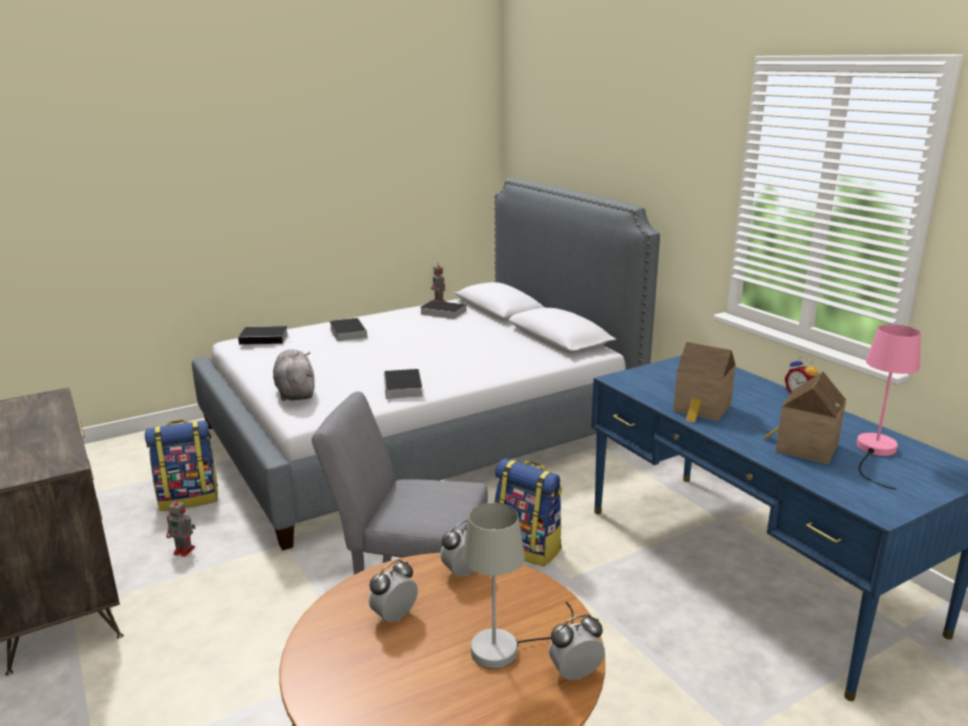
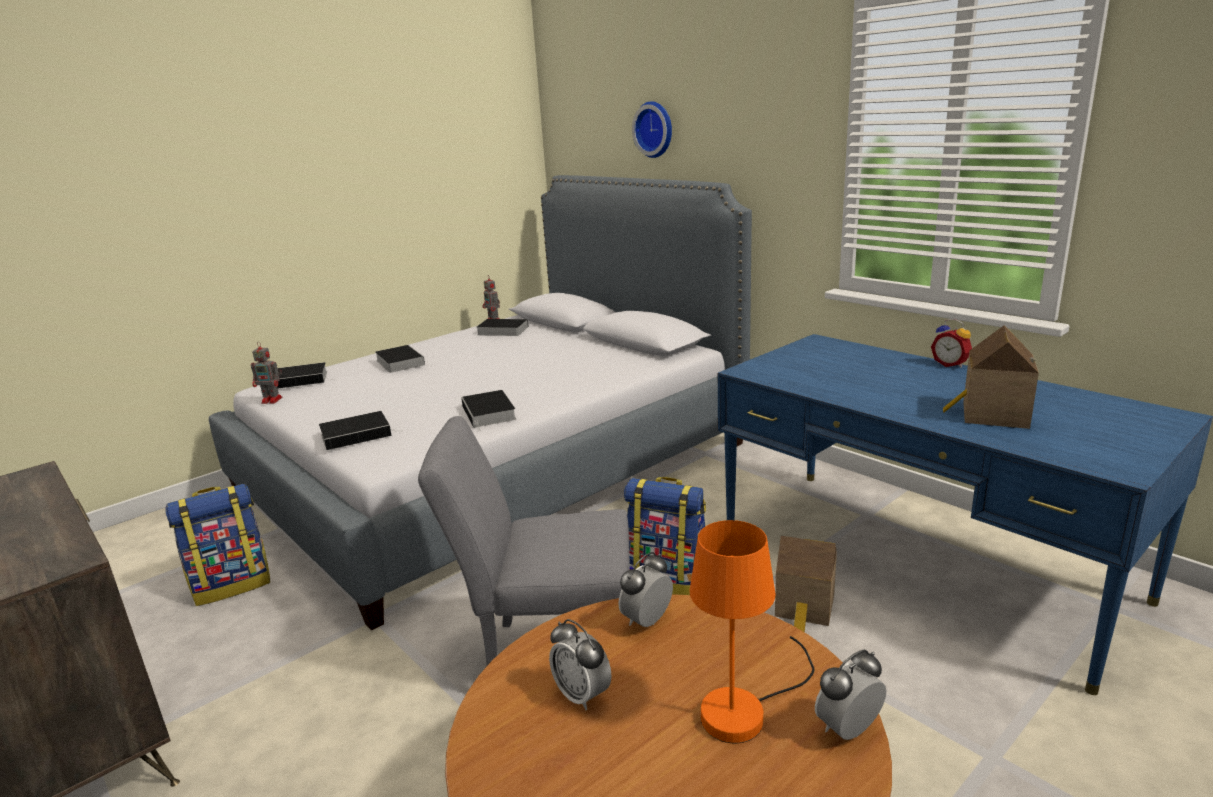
camera: 10 degrees left, 0 degrees up
(185, 550) = (242, 651): toy robot -> toy robot (273, 400)
(295, 392) = (358, 434): grey plush toy -> book
(394, 617) = (582, 695): alarm clock -> alarm clock turned 75 degrees counterclockwise
(507, 646) = (745, 709): grey table lamp -> orange table lamp
(592, 149) = (655, 129): none -> wall clock
(701, 409) = (856, 390): toy house -> toy house (805, 608)
(875, 452) = (1067, 410): pink table lamp -> none

